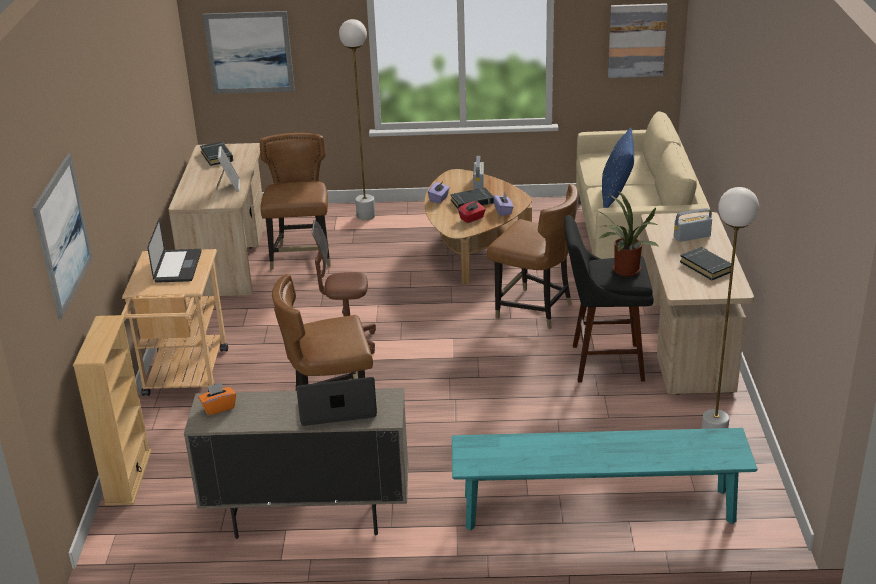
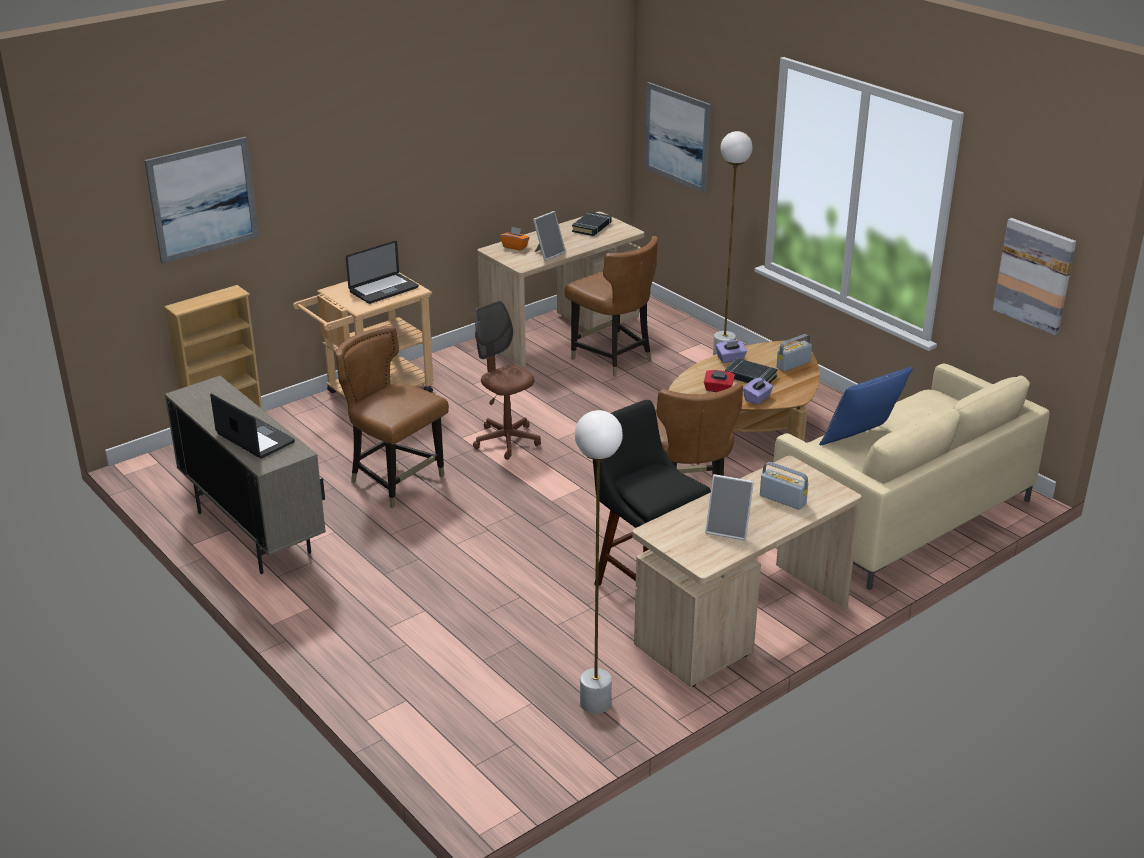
camera: 50 degrees right, 0 degrees up
(218, 407) = (209, 392): orange tissue box -> orange tissue box (515, 247)
(302, 256) = (612, 358): brown chair -> brown chair turned 90 degrees clockwise
(597, 509) = (406, 675): turquoise bench -> none
(624, 271) = (656, 487): potted plant -> none
(706, 267) = (728, 529): black book -> picture frame

